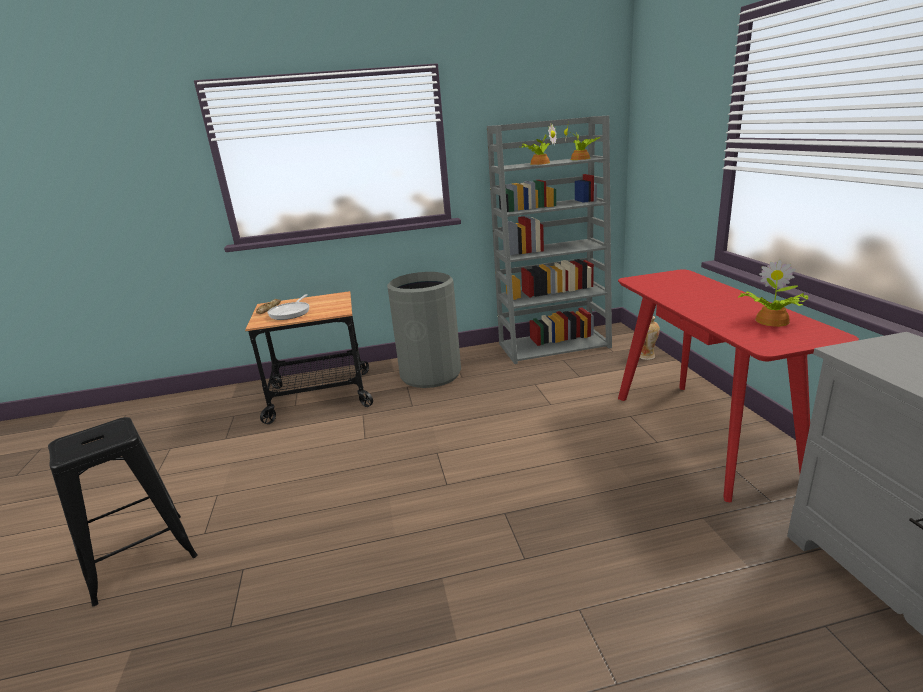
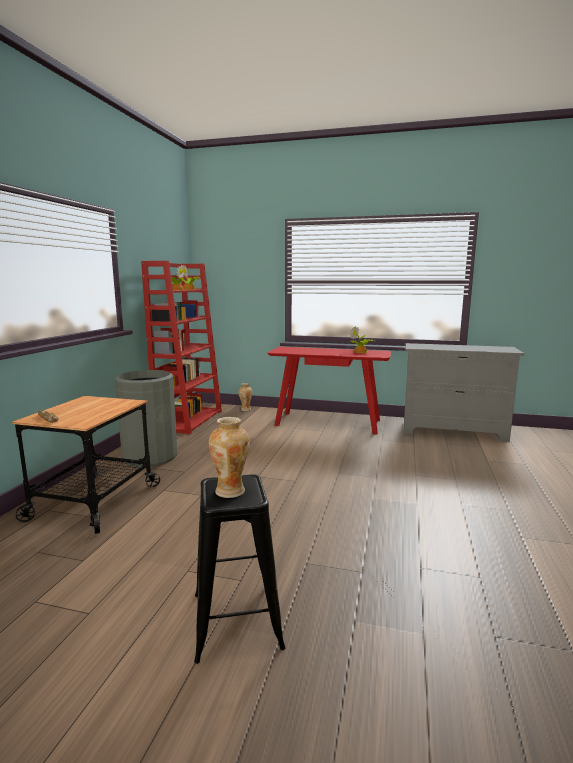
camera: 65 degrees left, 10 degrees down
(90, 439) = (231, 491): none -> vase
(291, 312) = (87, 413): frying pan -> none
(554, 345) = (189, 420): grey bookcase -> red bookcase

